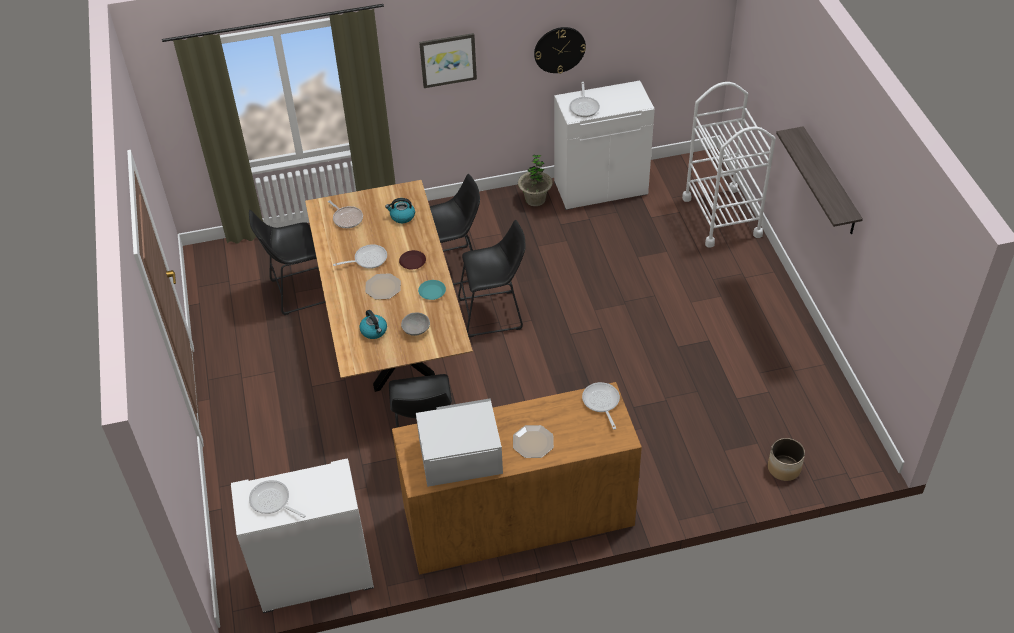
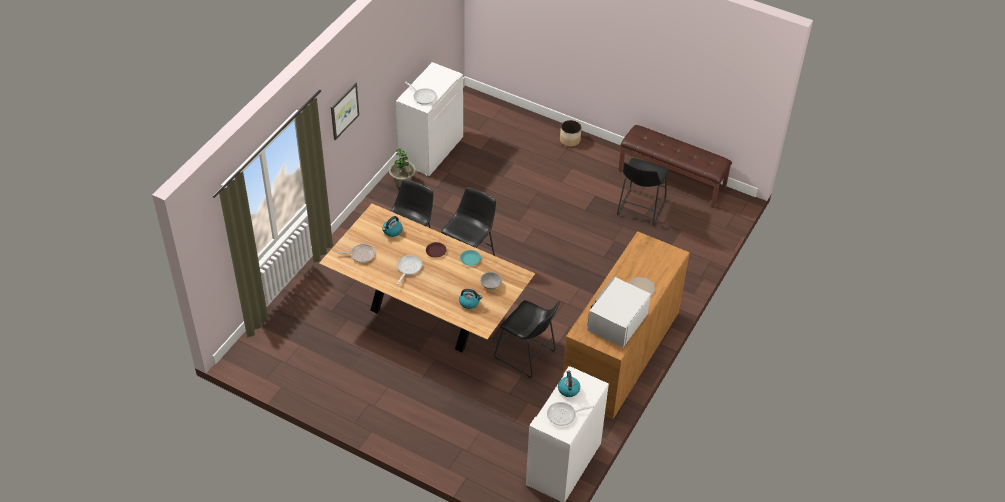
camera: 50 degrees left, 0 degrees up
(298, 291) = (335, 334): black stool -> black stool (639, 209)
(313, 480) = (568, 389): none -> kettle
(383, 287) = (440, 276): plate -> none
(559, 49) = (393, 66): wall clock -> none
(601, 403) = (645, 246): frying pan -> none
(721, 216) = (517, 124): white cart -> none
(784, 468) = (706, 232): planter -> planter (569, 140)
(819, 383) = (672, 179): none -> brown bench
(829, 182) = (625, 55): shelf -> none

